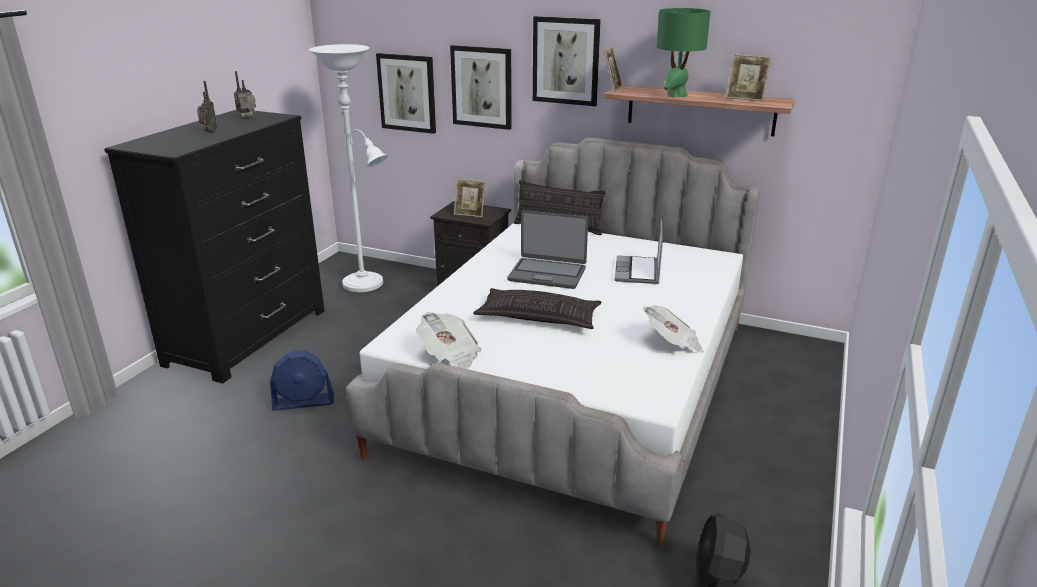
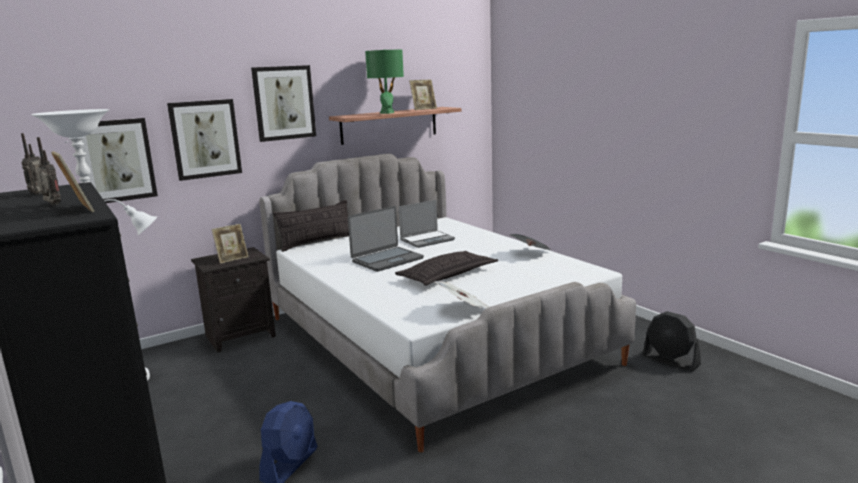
camera: 55 degrees left, 10 degrees down
(612, 88) = (337, 117): picture frame -> picture frame (78, 209)
(638, 272) = (427, 240): laptop -> laptop turned 75 degrees counterclockwise

